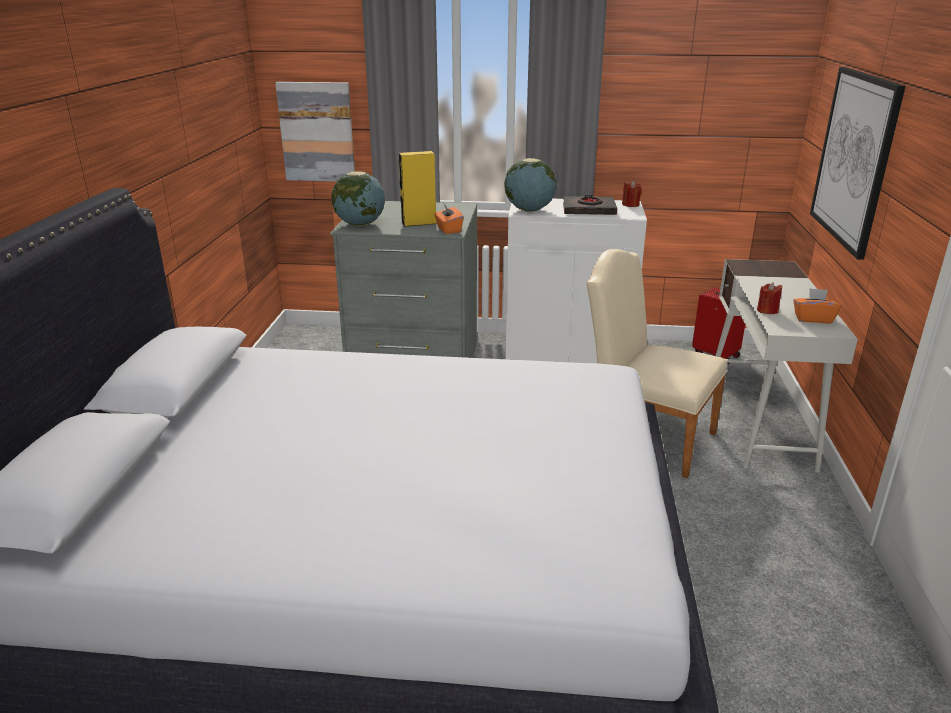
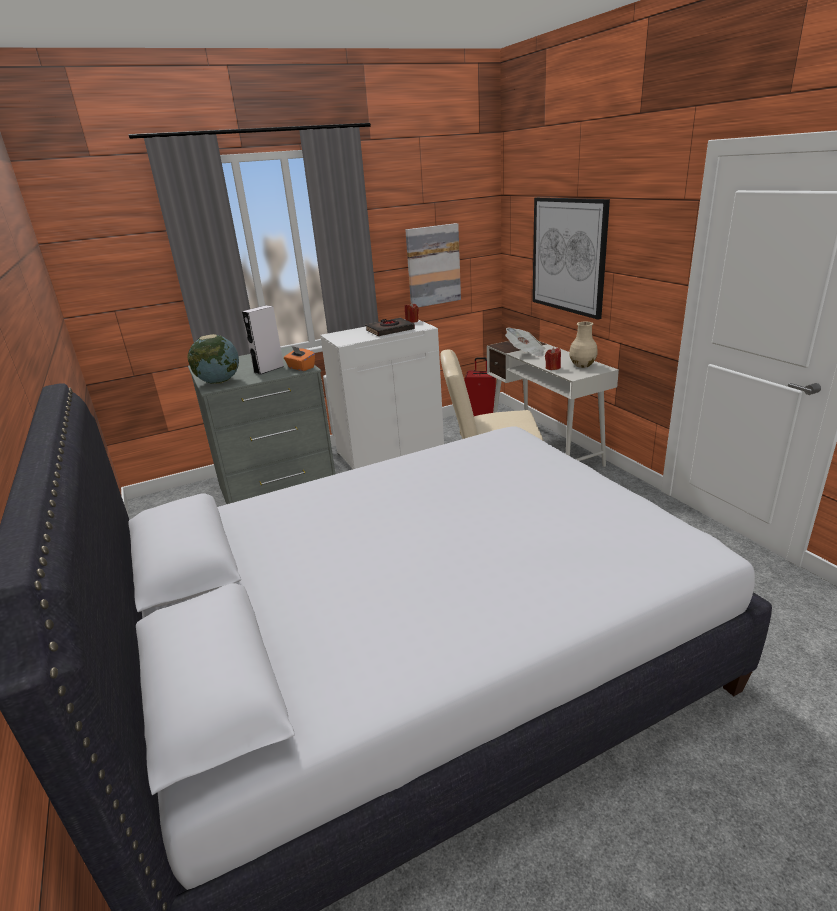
camera: 30 degrees left, 0 degrees up
(317, 132) = (126, 312): picture -> picture (433, 265)
(419, 223) = (269, 369): yellow speaker -> white speaker
(529, 210) = (347, 340): globe -> none
(760, 282) = (525, 353): none -> newspaper
(813, 319) = (582, 365): orange tissue box -> beige vase

